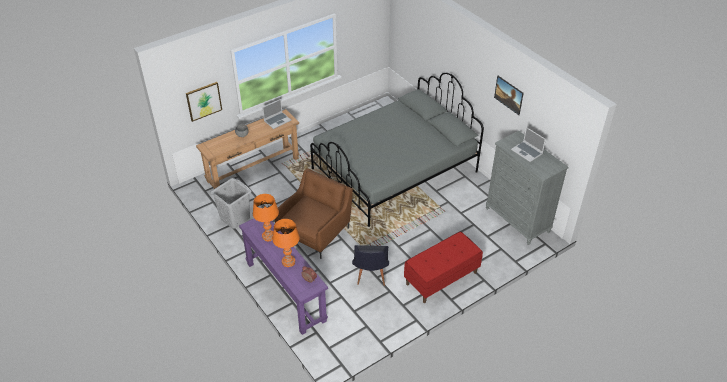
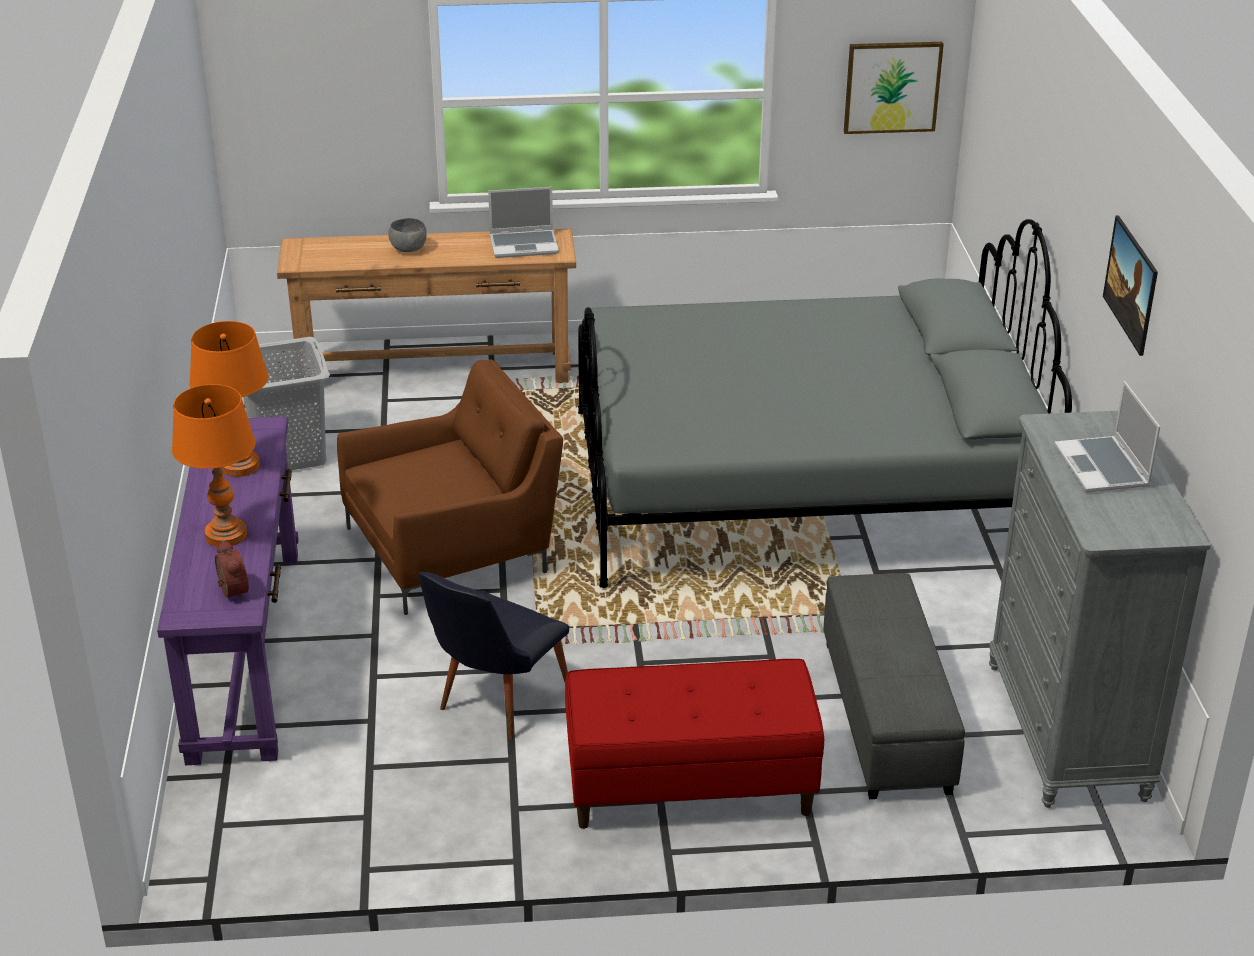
camera: 30 degrees right, 10 degrees down
(204, 101) = (333, 123): picture -> picture (892, 87)
(472, 234) = (887, 715): none -> grey ottoman

